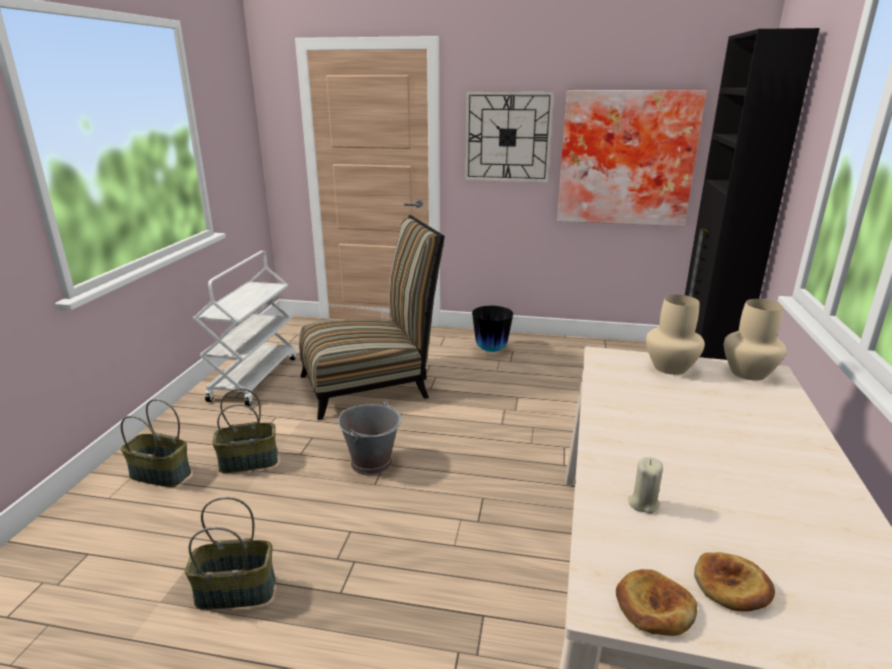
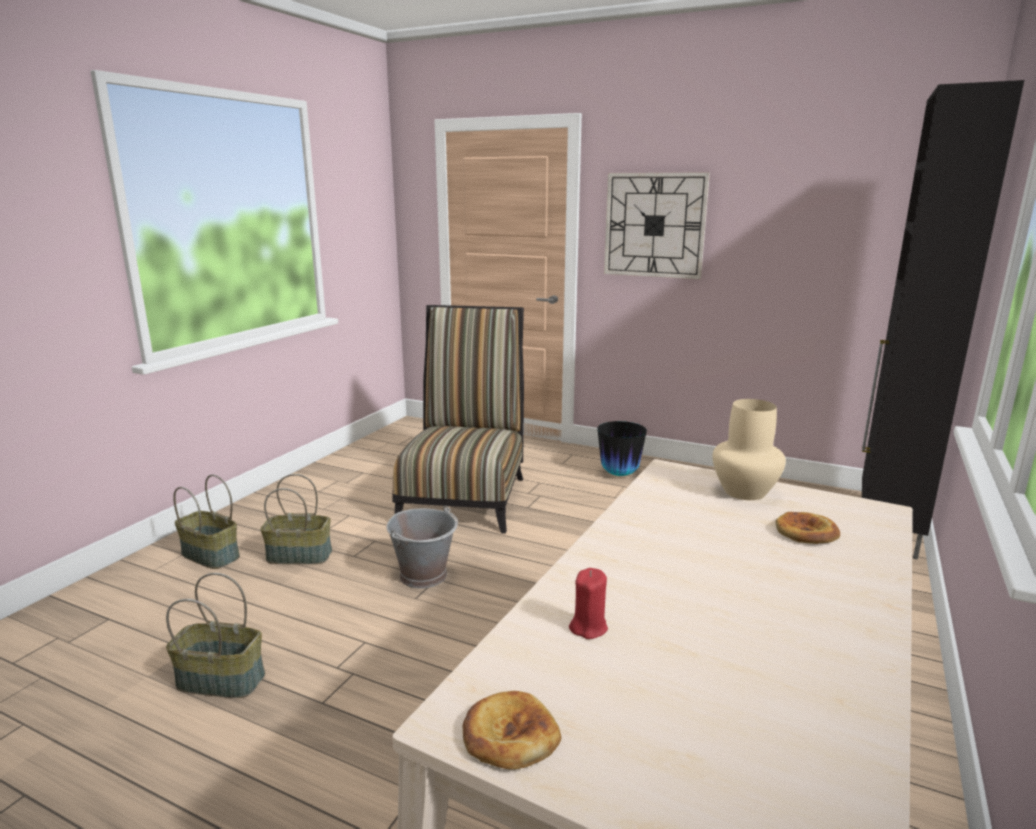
camera: 15 degrees right, 5 degrees down
(254, 378) = (347, 475): white cart -> none
(372, 385) = (465, 495): chair -> chair turned 75 degrees counterclockwise
(626, 158) = (798, 252): picture -> none
(643, 503) = (588, 627): beige candle -> red candle
(731, 586) = (625, 733): bread -> bread (805, 532)
(748, 373) = (846, 509): beige vase -> none

